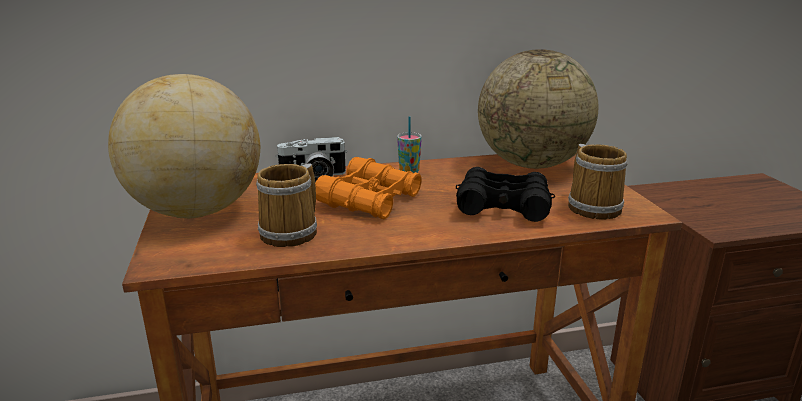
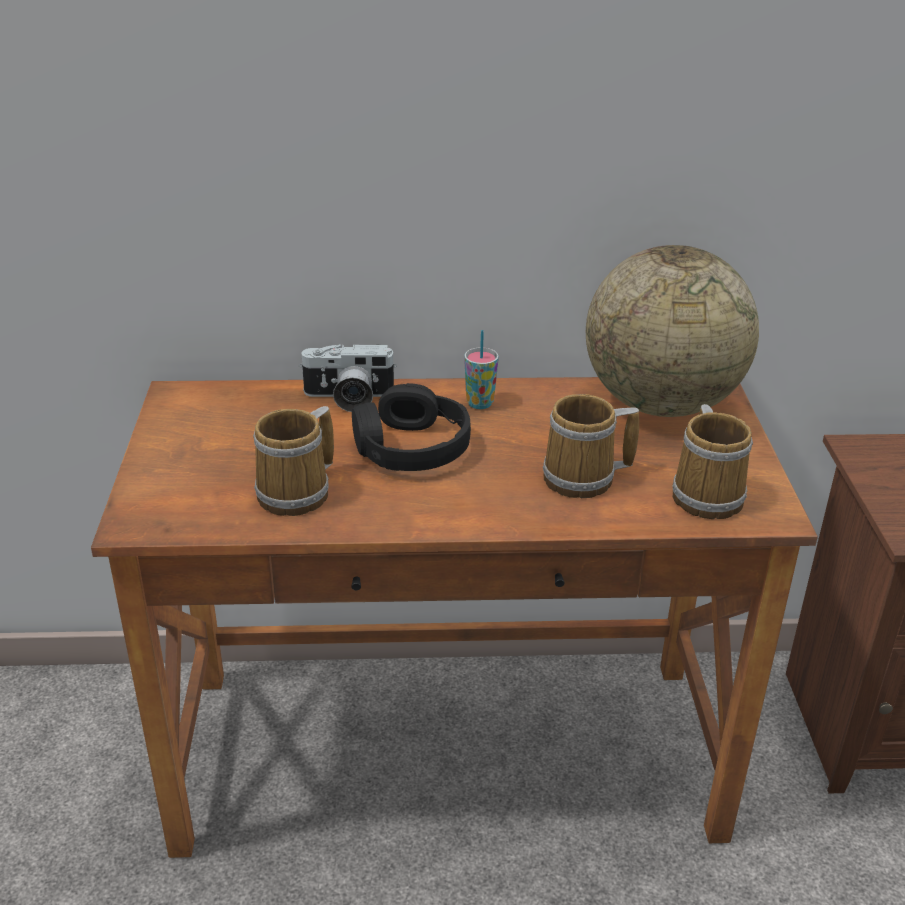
camera: 10 degrees right, 10 degrees up
(196, 211) = (188, 443): globe -> none
(370, 200) = (411, 448): orange binoculars -> black headphones
(503, 206) = (584, 479): black binoculars -> mug

